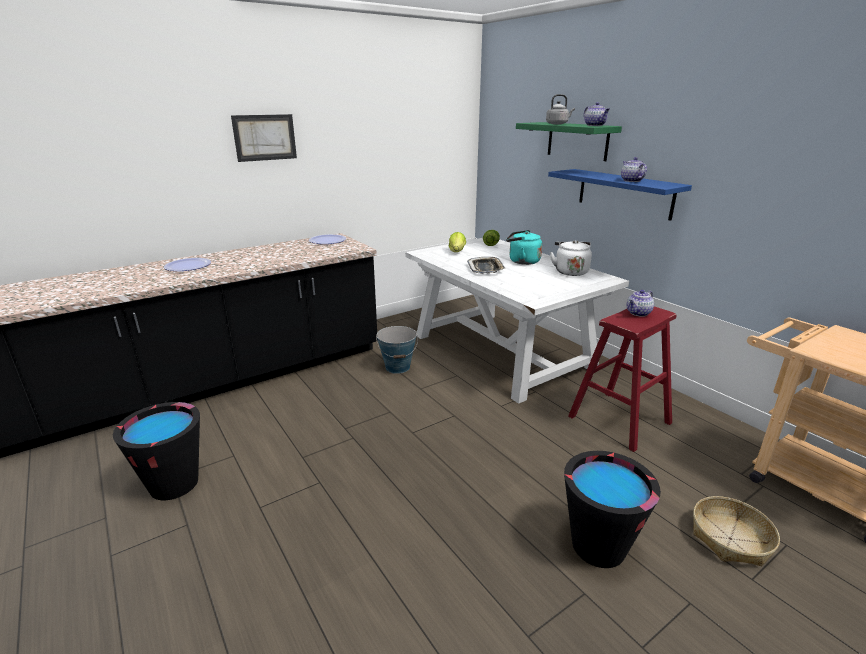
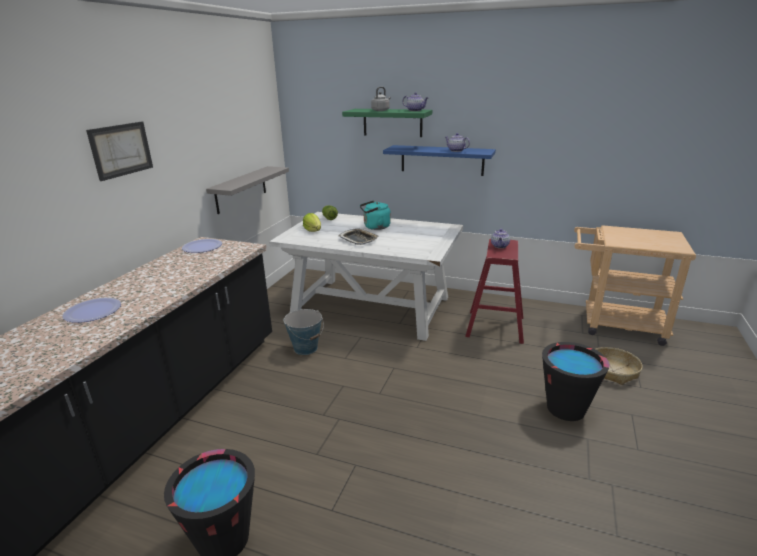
camera: 35 degrees left, 0 degrees up
(406, 197) = (241, 189): none -> grey shelf
(570, 271) = (419, 227): white kettle -> none

